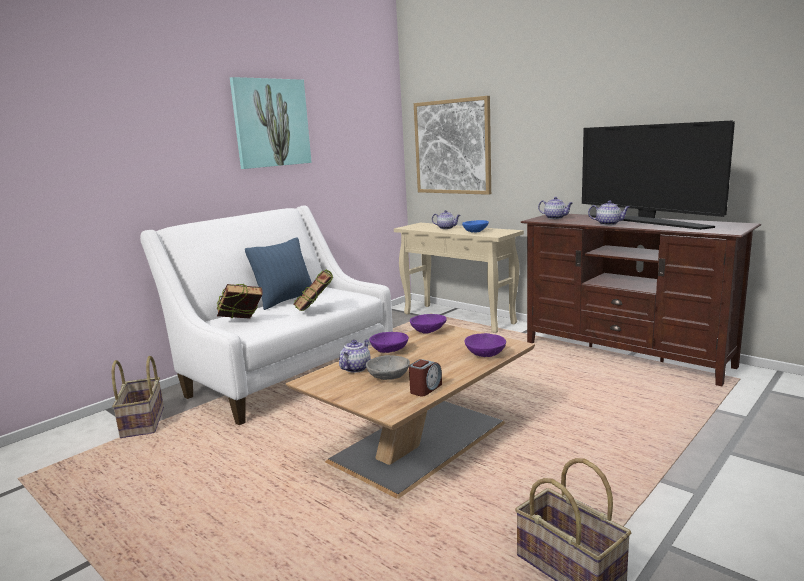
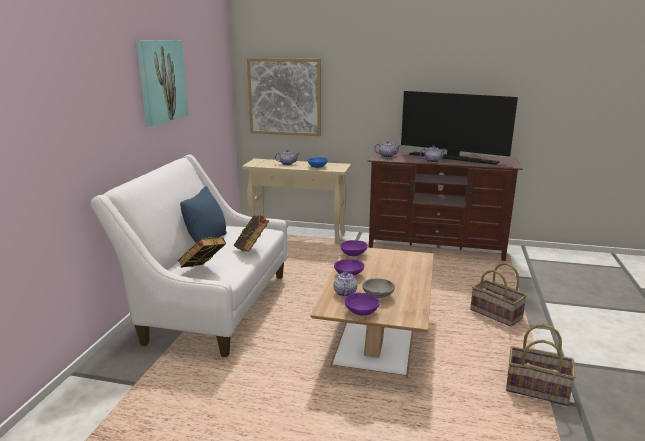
camera: 30 degrees left, 5 degrees up
(144, 423) = (131, 377): basket -> basket (496, 314)
(425, 389) = (413, 299): alarm clock -> none
(484, 354) = (414, 266): purple bowl -> purple bowl (361, 312)

